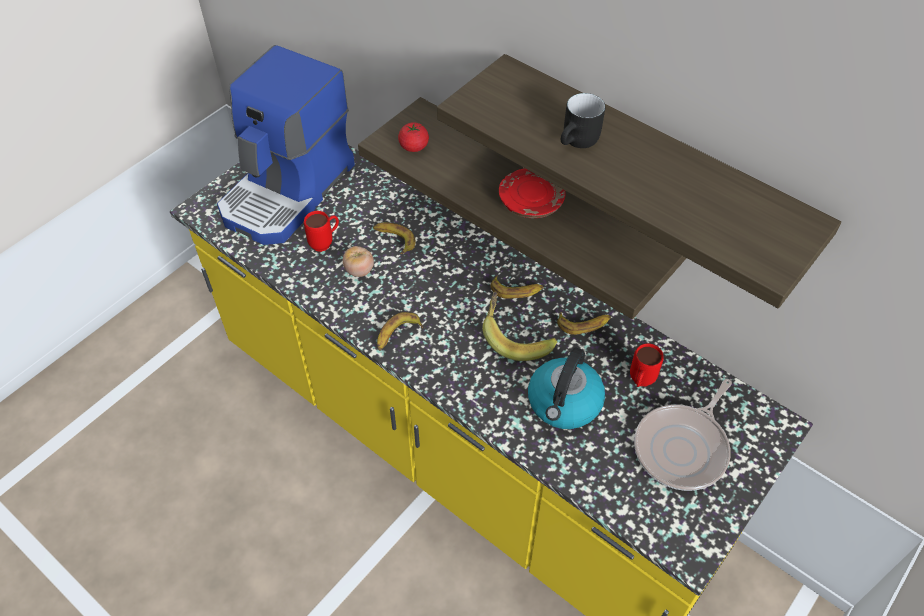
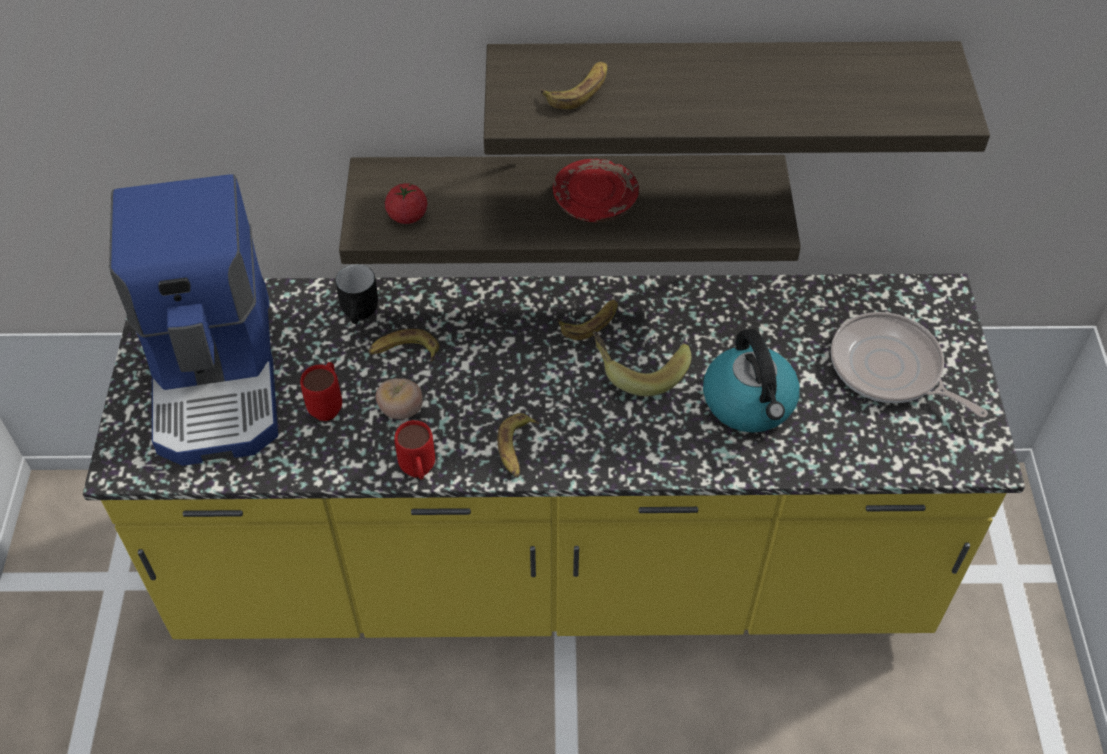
camera: 40 degrees left, 0 degrees up
(579, 142) = (668, 94): black mug -> black mug (362, 312)
(583, 324) = (689, 313): banana -> banana (579, 90)
(640, 382) = (795, 335): red mug -> red mug (419, 473)
(683, 448) = (890, 369): frying pan -> frying pan turned 135 degrees clockwise

